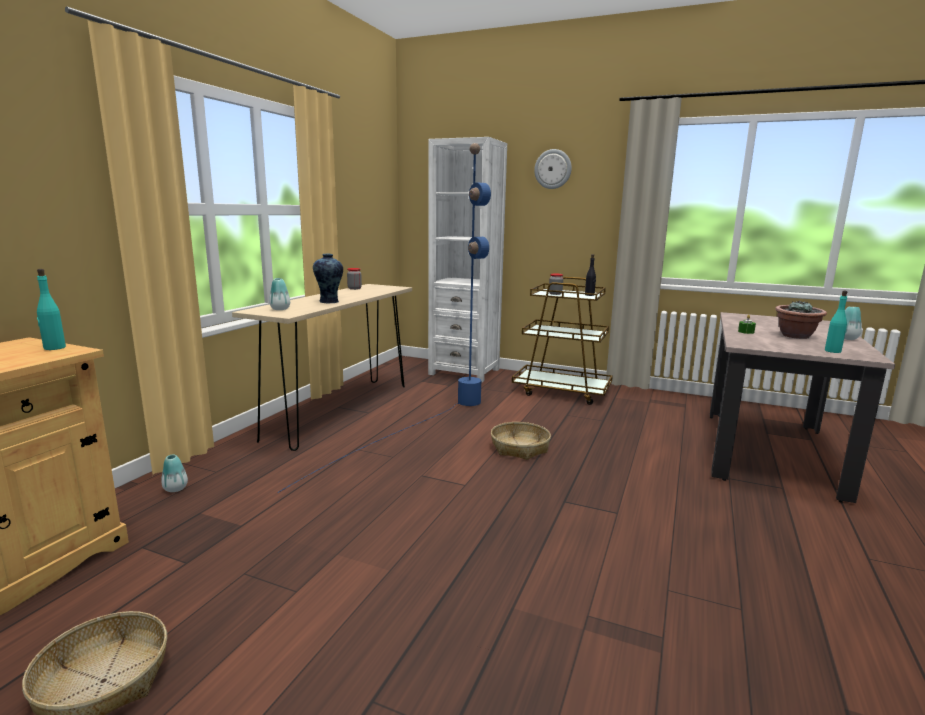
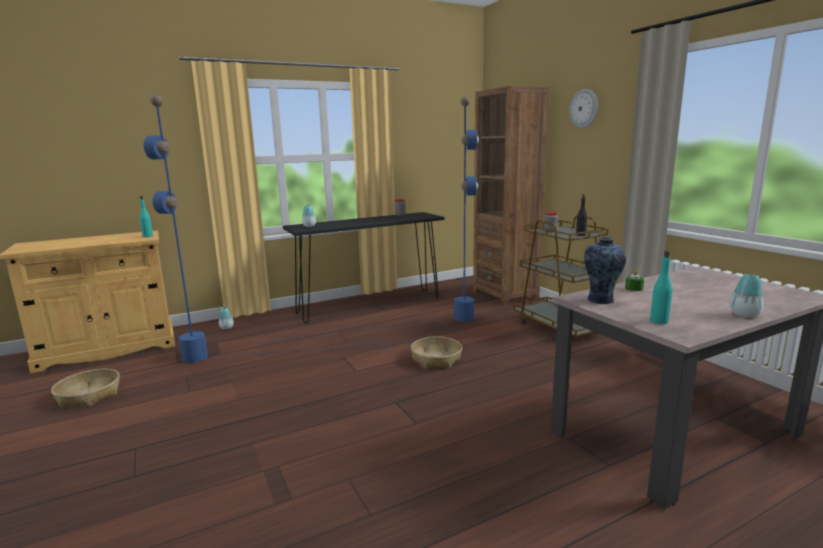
camera: 40 degrees right, 0 degrees up
(306, 504) = (261, 353): none -> blue floor lamp
(329, 302) = (351, 223): vase -> vase (600, 300)
(340, 411) = (370, 305): beige console table -> black console table
(464, 372) = (505, 295): white bookcase -> brown bookcase
(796, 336) = (680, 301): potted plant -> none

